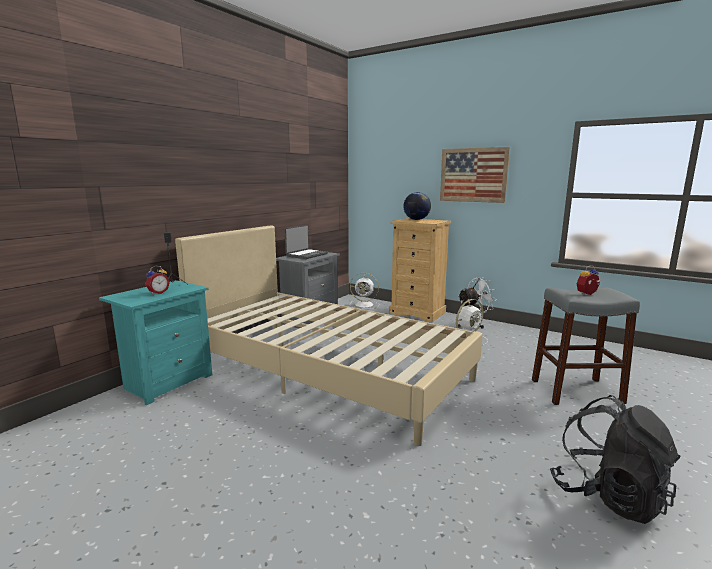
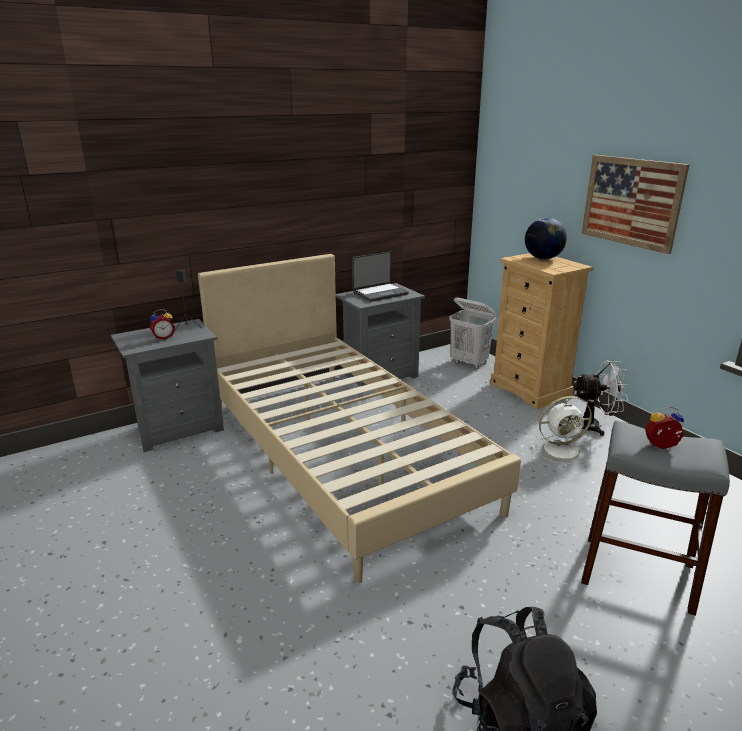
camera: 25 degrees right, 10 degrees up
(167, 382) = (178, 429): turquoise nightstand -> grey nightstand
(365, 305) = (469, 363): white fan -> white laundry basket

